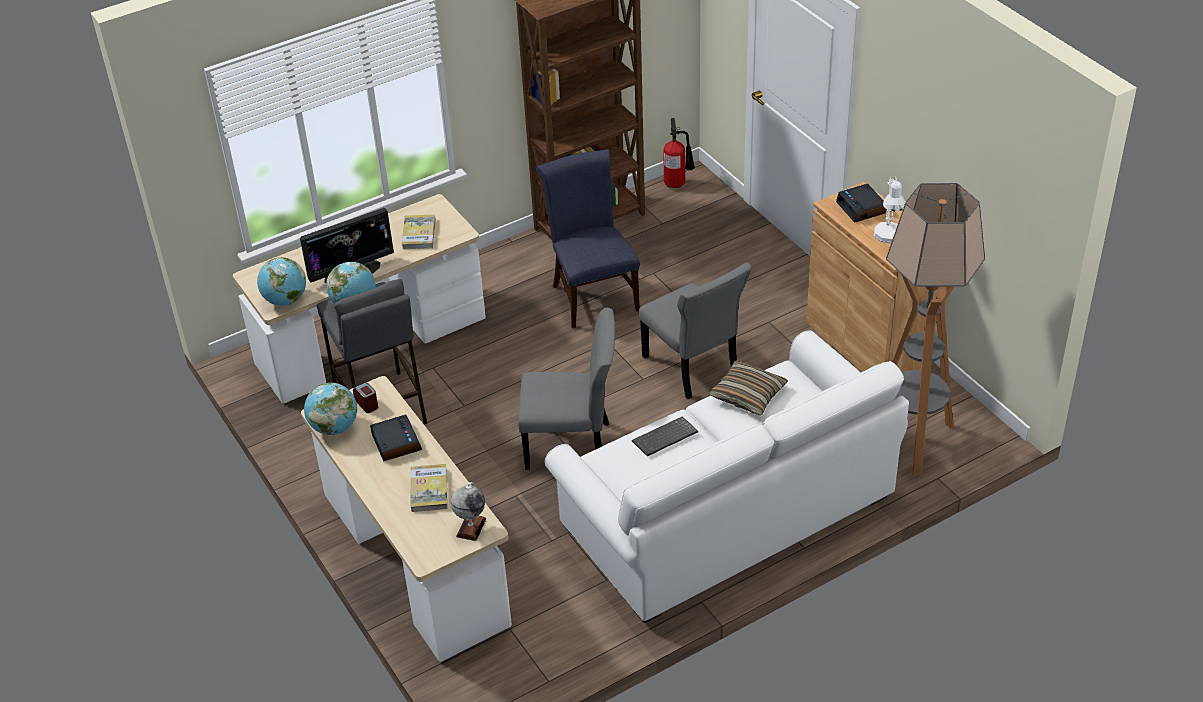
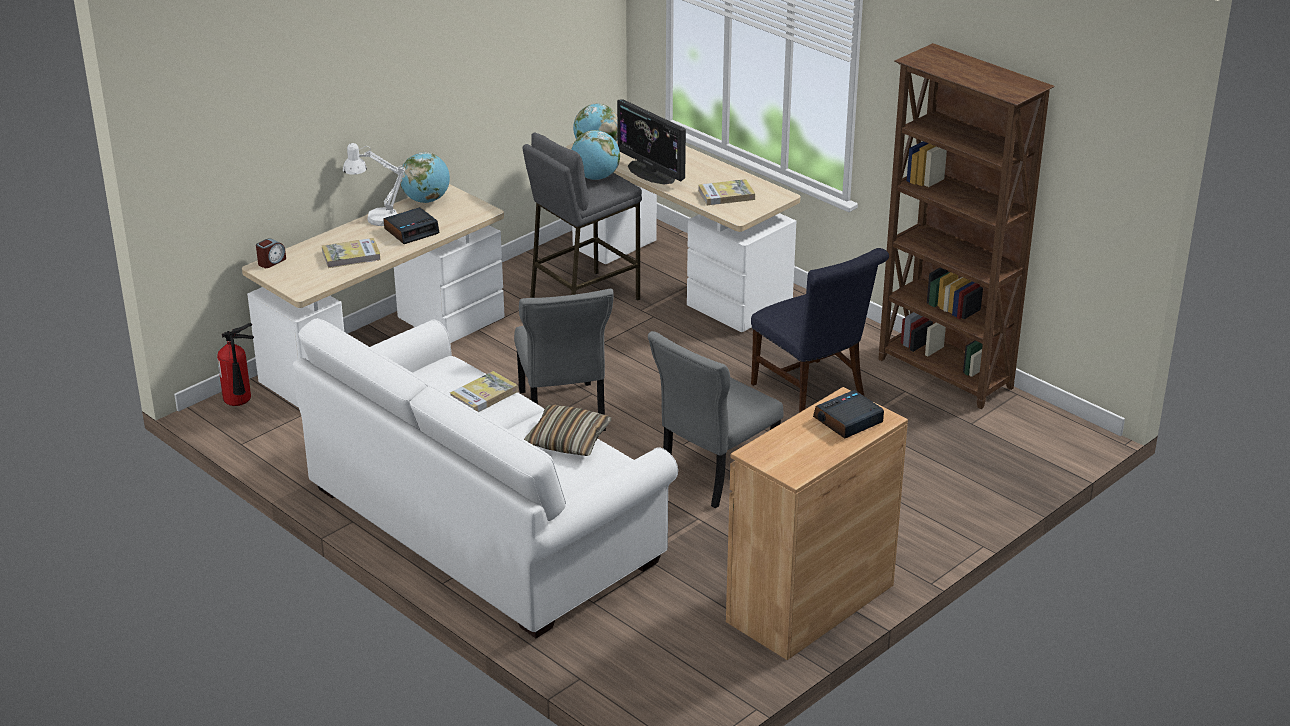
camera: 75 degrees right, 10 degrees down
(367, 404) = (461, 209): alarm clock -> alarm clock (271, 262)
(471, 527) = (305, 282): globe -> none
(592, 295) = (813, 393): blue chair -> blue chair turned 90 degrees clockwise
(665, 438) = (484, 395): keyboard -> book
(677, 183) = (1059, 425): fire extinguisher -> fire extinguisher (240, 404)
(888, 238) = (793, 444): white table lamp -> white table lamp (375, 219)
(912, 442) = (639, 653): floor lamp -> none

